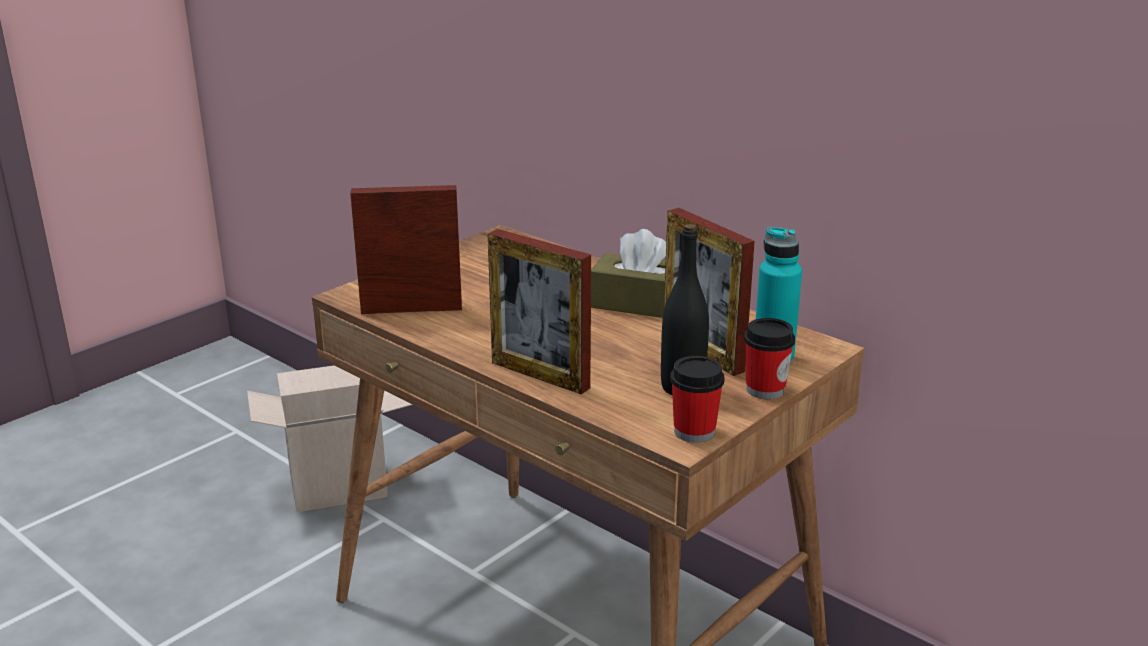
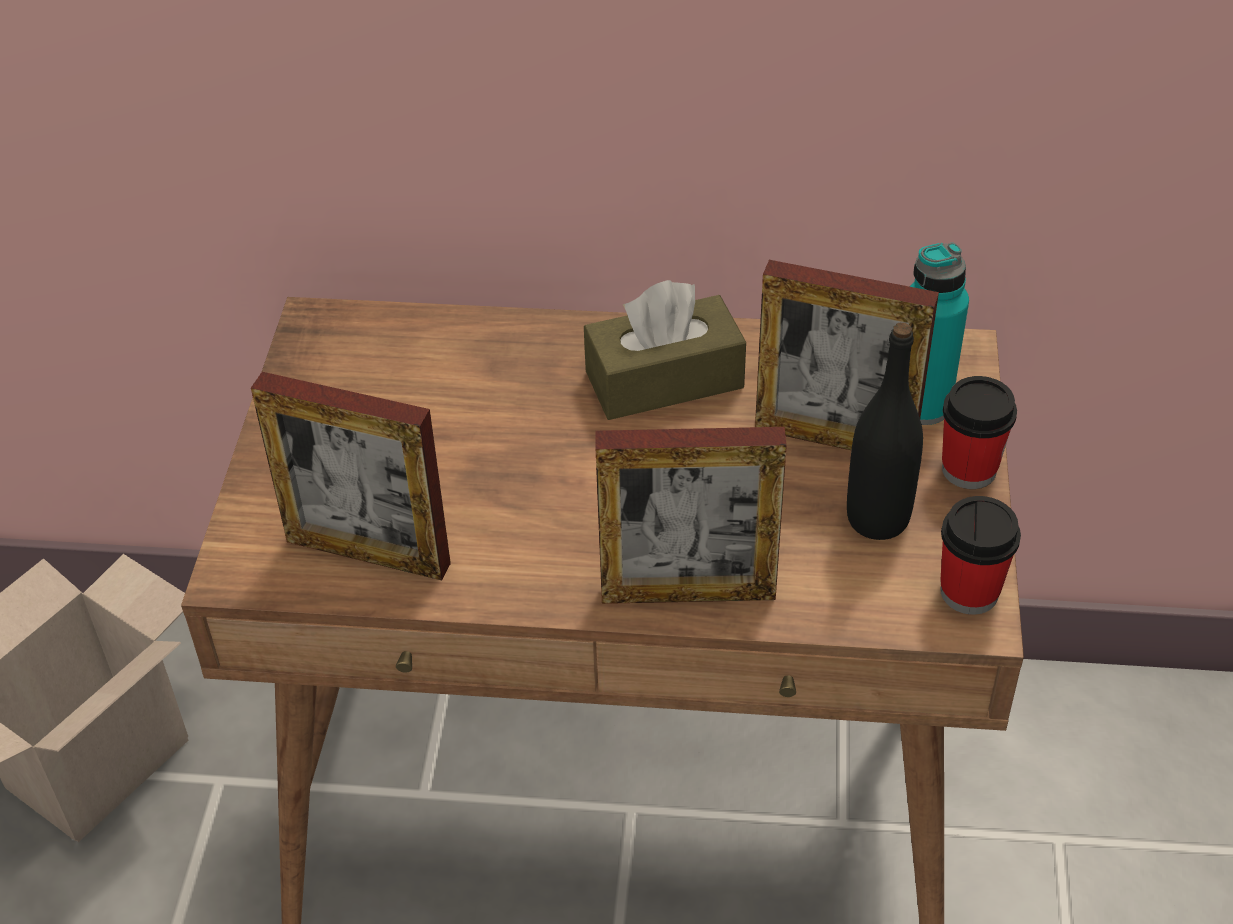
camera: 35 degrees left, 20 degrees up
(411, 309) = (368, 552): picture frame -> picture frame turned 120 degrees counterclockwise

